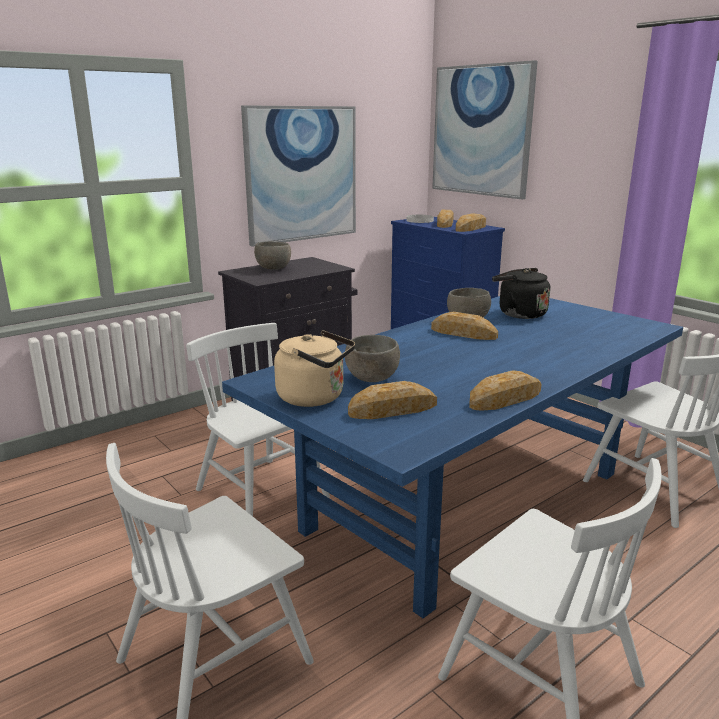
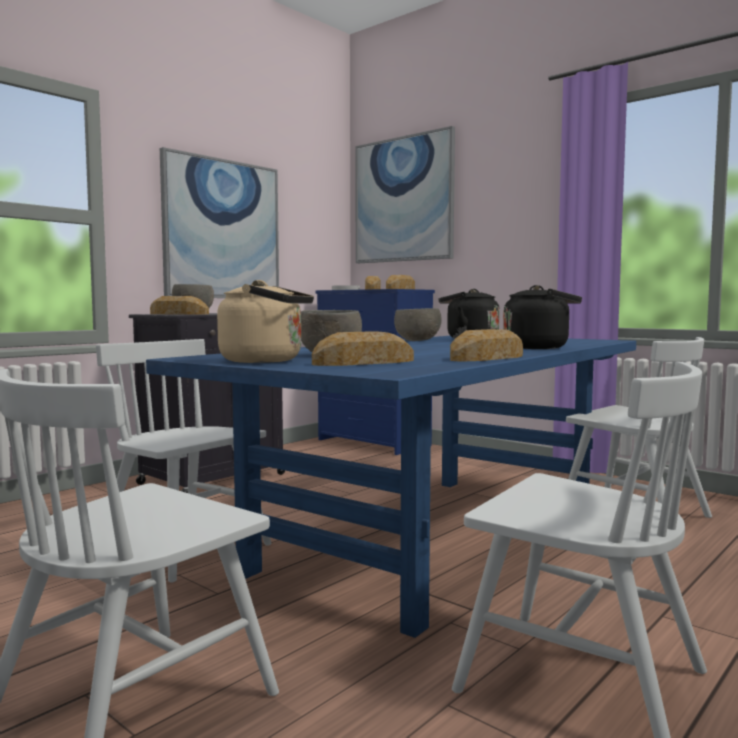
camera: 10 degrees left, 15 degrees down
(463, 333) = (417, 344): bread -> bread (178, 314)
(570, 358) = (539, 348): none -> black kettle

